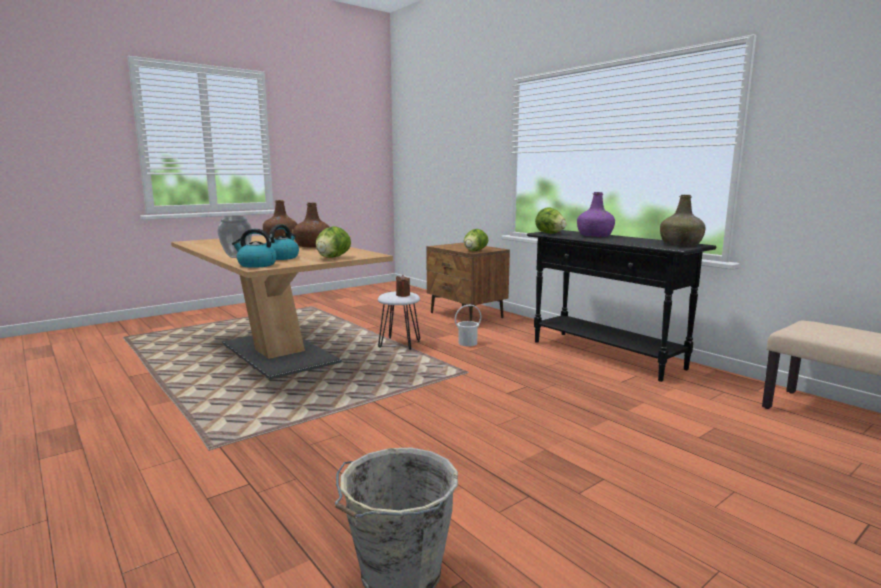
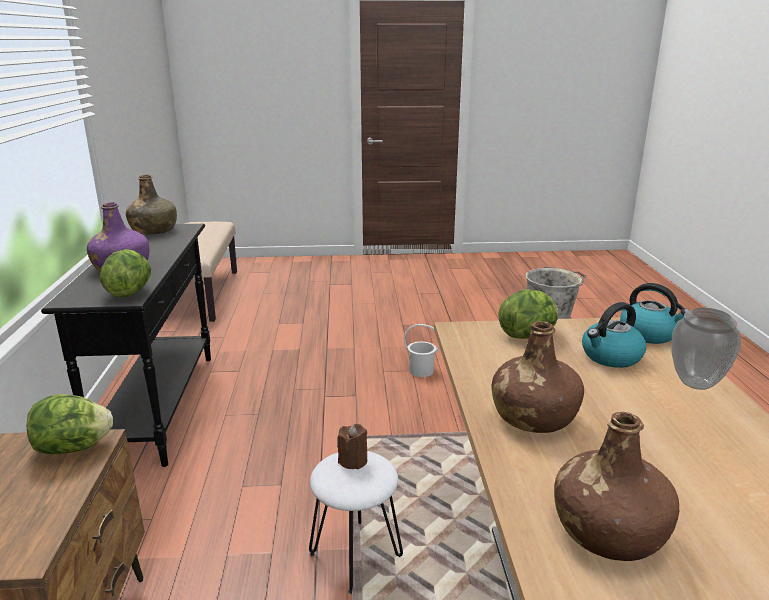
camera: 145 degrees left, 10 degrees up
(468, 343) = (252, 506): white bucket -> white bucket (421, 371)

